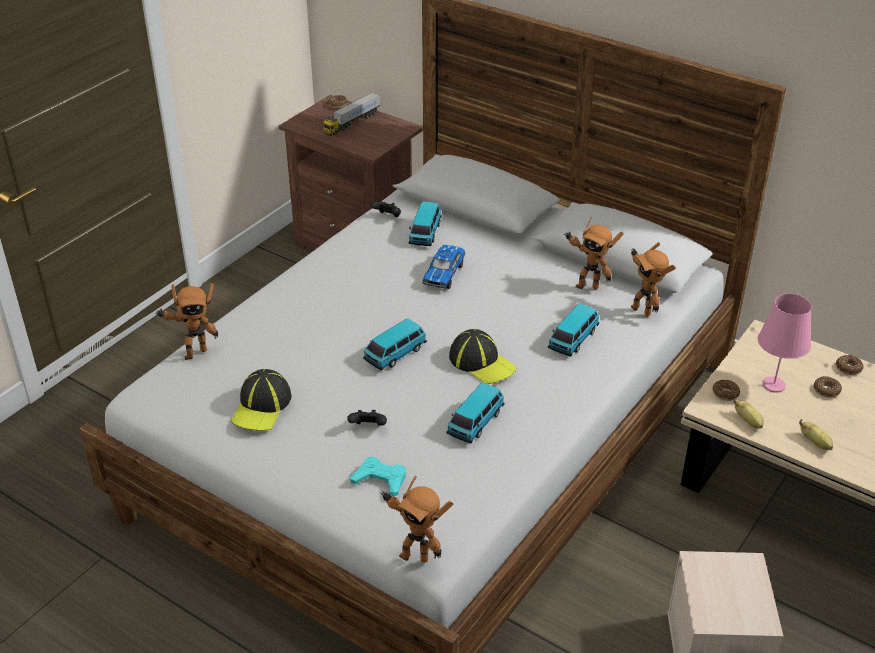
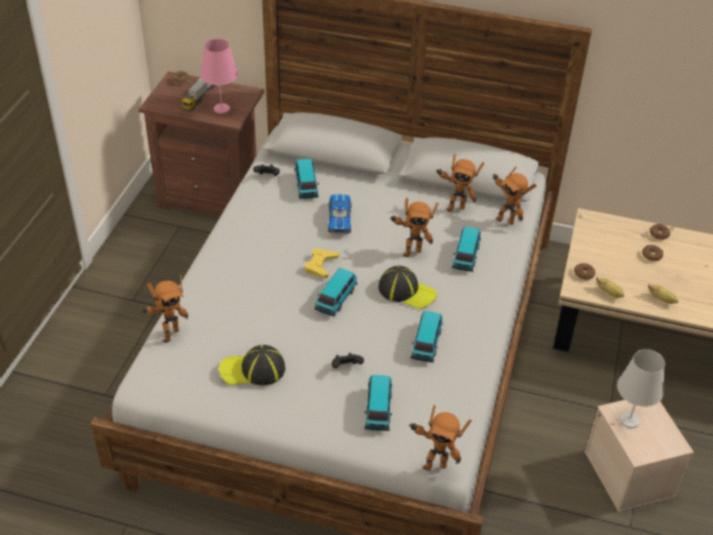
camera: 20 degrees left, 5 degrees up
(262, 406) = (253, 370): cap -> cap turned 90 degrees clockwise
(380, 480) = (378, 409): turquoise game controller -> toy car
(397, 316) = (321, 265): none -> yellow game controller
(509, 322) = (410, 252): none -> toy robot
(714, 577) = (630, 420): none -> white table lamp
(774, 385) = (614, 259): pink table lamp -> pink table lamp (222, 109)

